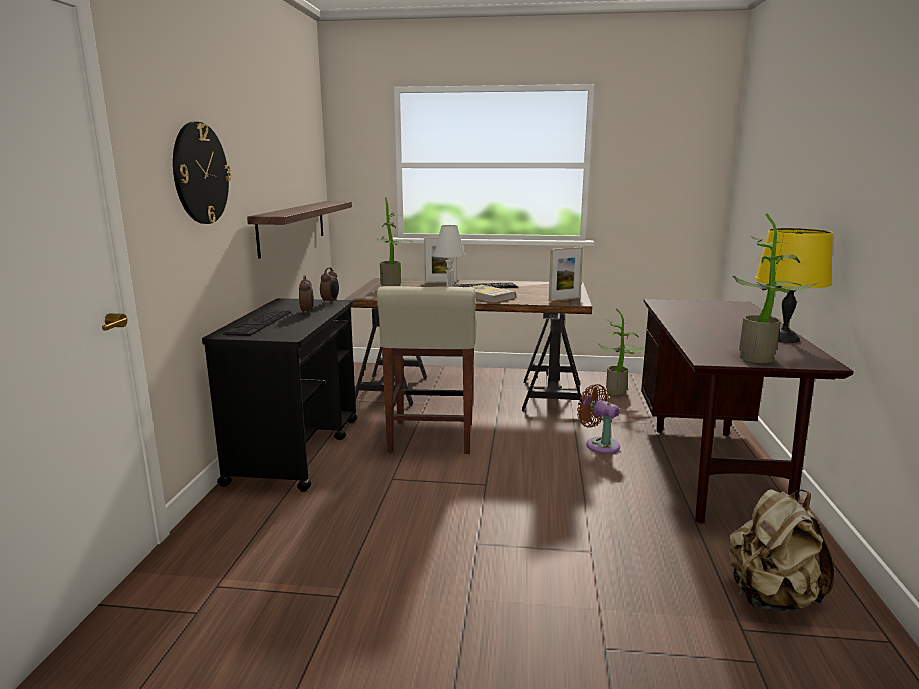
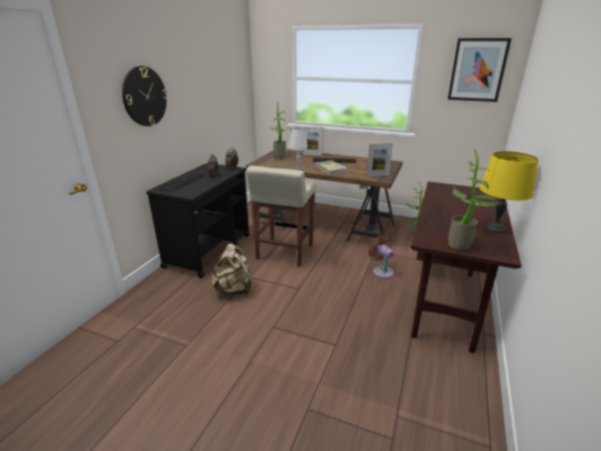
camera: 15 degrees right, 10 degrees up
(292, 226) = (222, 118): shelf -> none
(674, 146) = (477, 70): none -> picture
(770, 597) = (428, 398): beige backpack -> beige backpack (234, 290)

